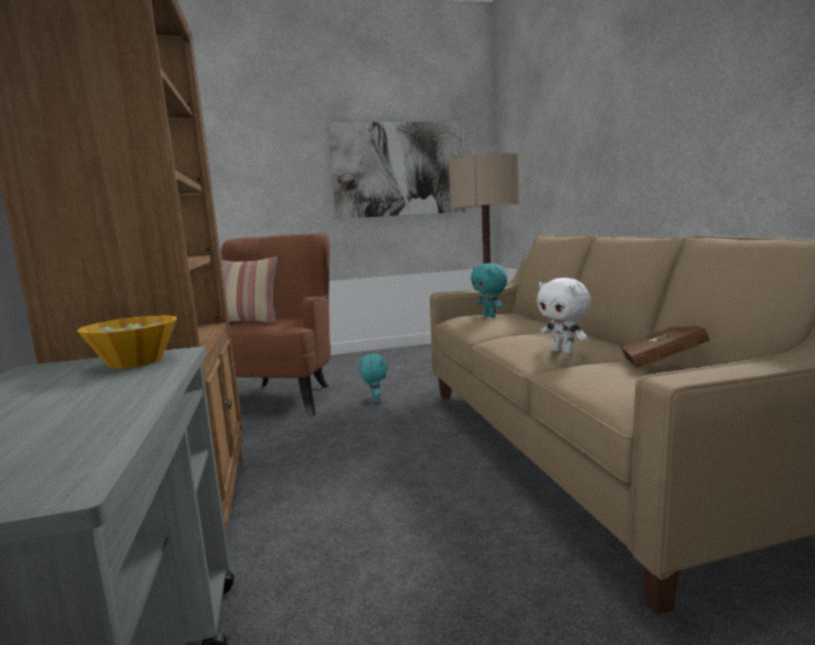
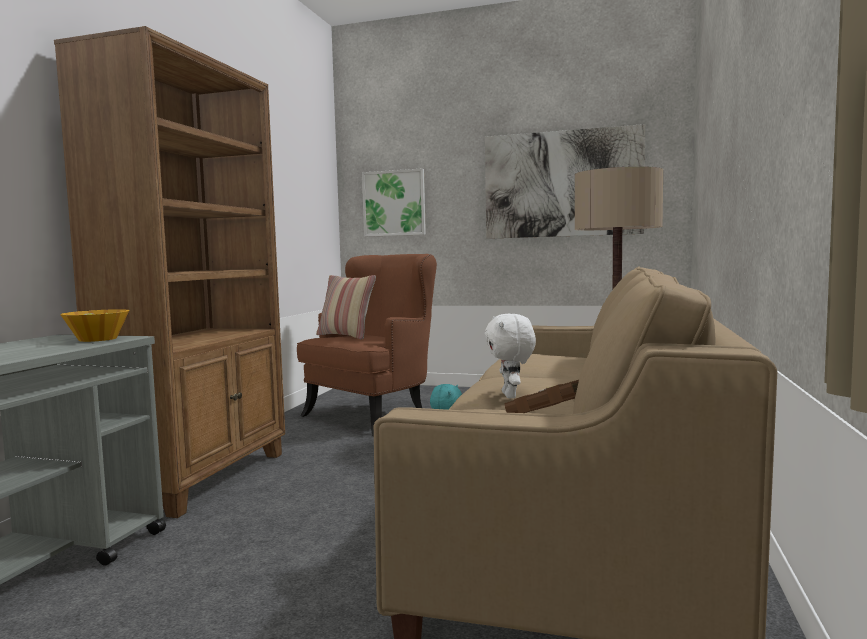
camera: 30 degrees right, 5 degrees down
(238, 185) = (394, 203): none -> picture
(490, 316) = (546, 356): turquoise plush toy -> none

